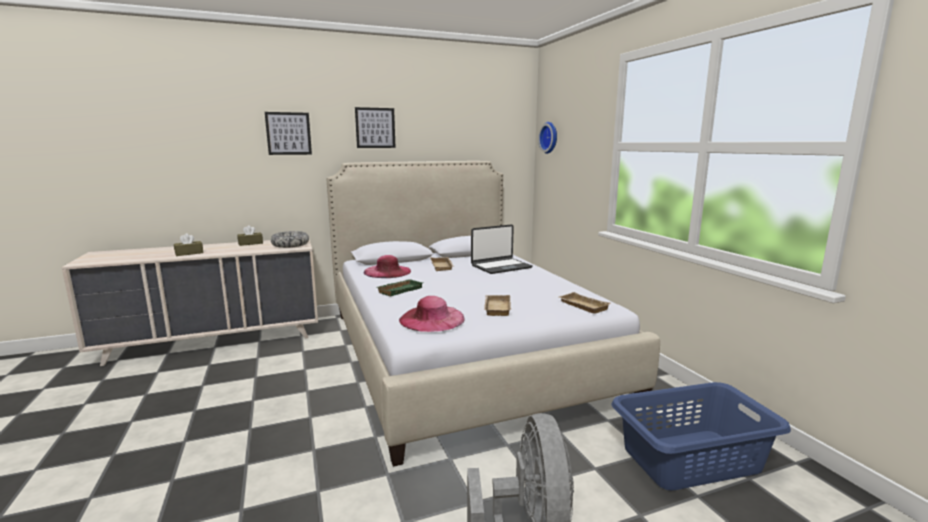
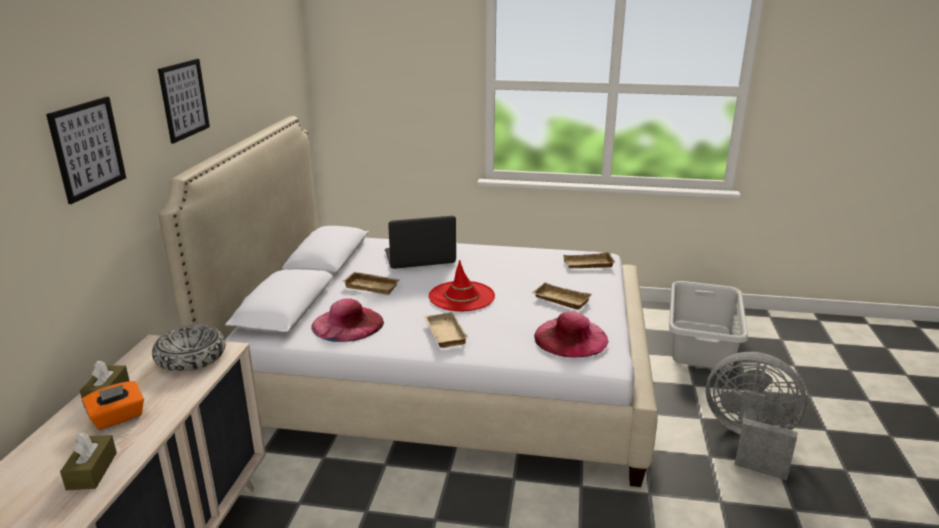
camera: 60 degrees left, 10 degrees up
(231, 248) = (118, 418): none -> orange tissue box
(399, 290) = (443, 333): green tray -> beige tray
(457, 284) = (462, 296): none -> red hat
(501, 267) = (420, 258): laptop -> laptop turned 105 degrees counterclockwise
(550, 137) = (349, 69): wall clock -> none
(692, 459) = (702, 344): blue laundry basket -> grey laundry basket

